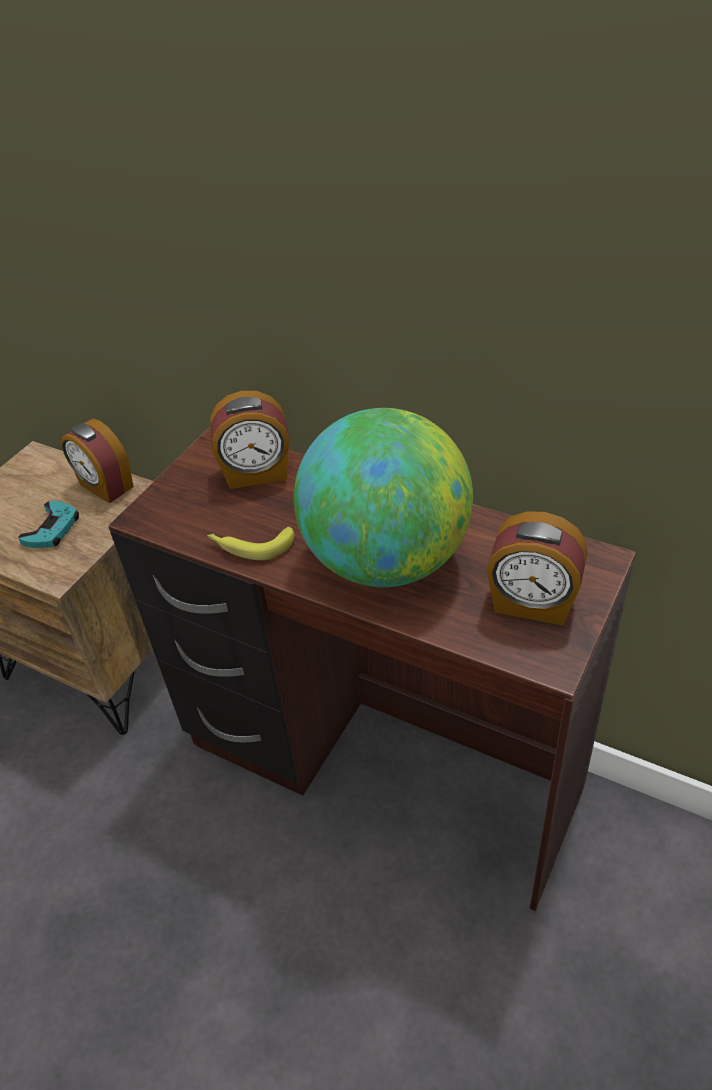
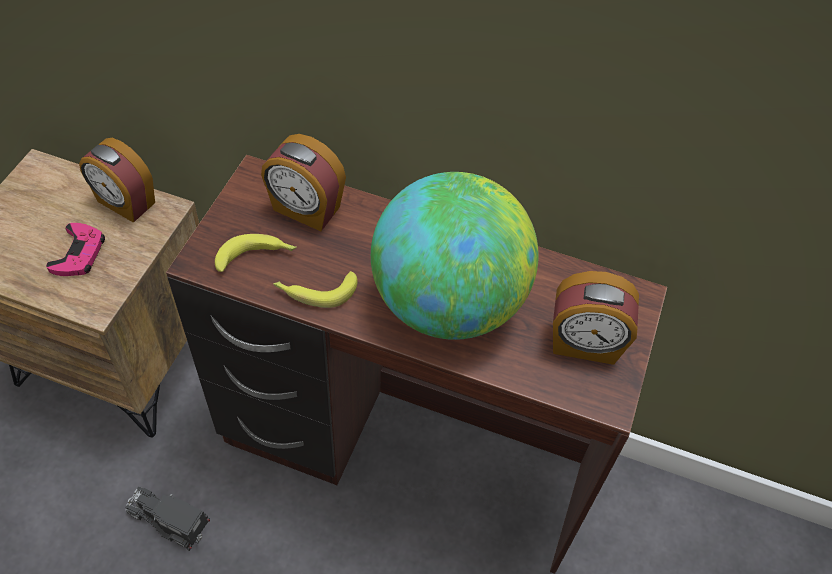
camera: 15 degrees left, 10 degrees up
(52, 529) = (79, 254): turquoise game controller -> pink game controller
(128, 820) = (172, 522): none -> toy truck
(198, 514) = (256, 257): none -> banana
(256, 473) = (305, 209): alarm clock -> alarm clock turned 45 degrees clockwise

